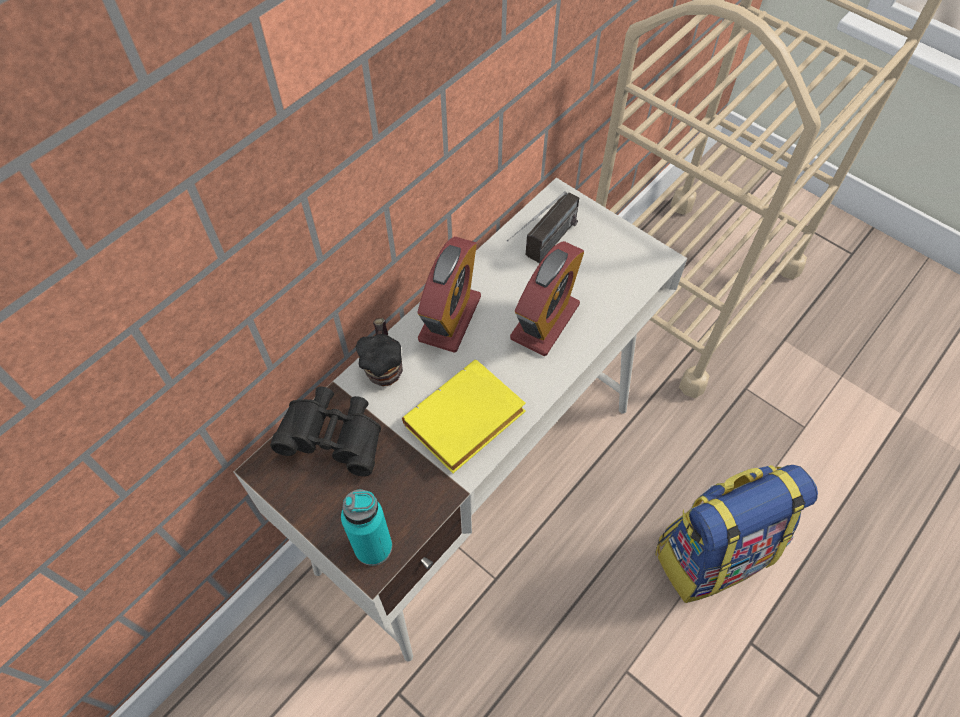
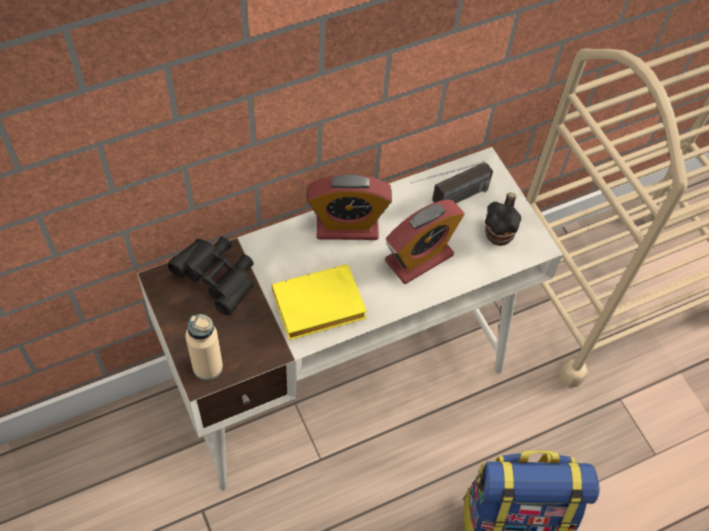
camera: 20 degrees right, 0 degrees up
(373, 547) = (207, 366): turquoise bottle -> beige bottle
(384, 367) = (279, 242): mug -> mug (500, 231)
(450, 318) = (347, 226): alarm clock -> alarm clock turned 45 degrees clockwise

